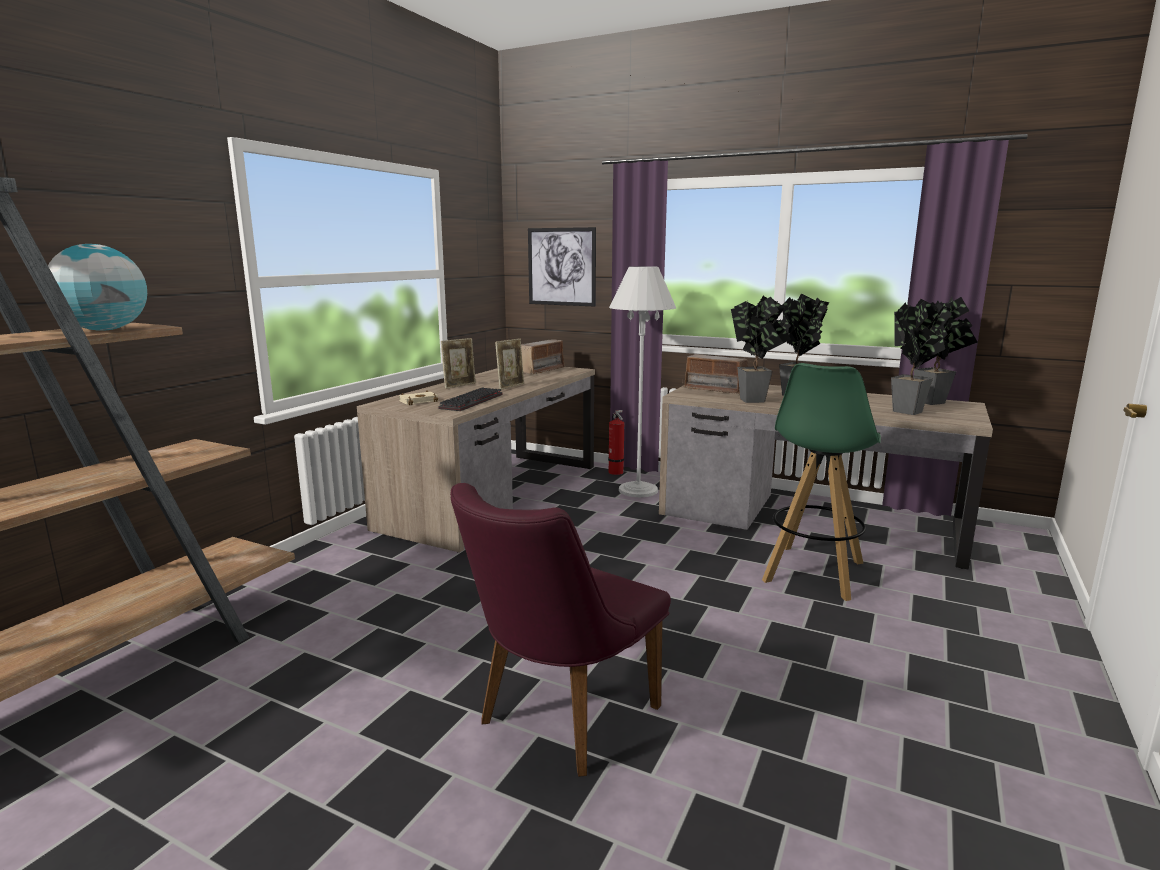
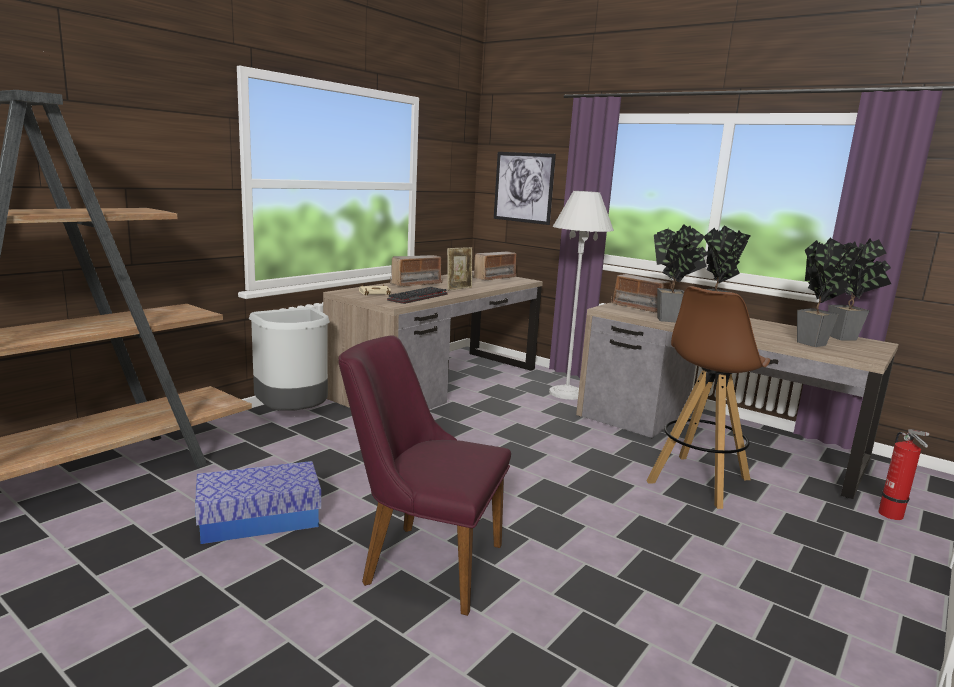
camera: 10 degrees right, 0 degrees up
(104, 330) = (120, 211): globe -> none
(338, 558) = (293, 416): none -> grey trash can
(341, 701) = (259, 520): none -> storage box
(459, 385) = (416, 284): picture frame -> radio
(557, 721) = (421, 561): purple chair -> purple chair turned 60 degrees clockwise
(616, 473) = (553, 376): fire extinguisher -> fire extinguisher (892, 516)
(813, 572) = (698, 481): green stool -> brown stool

